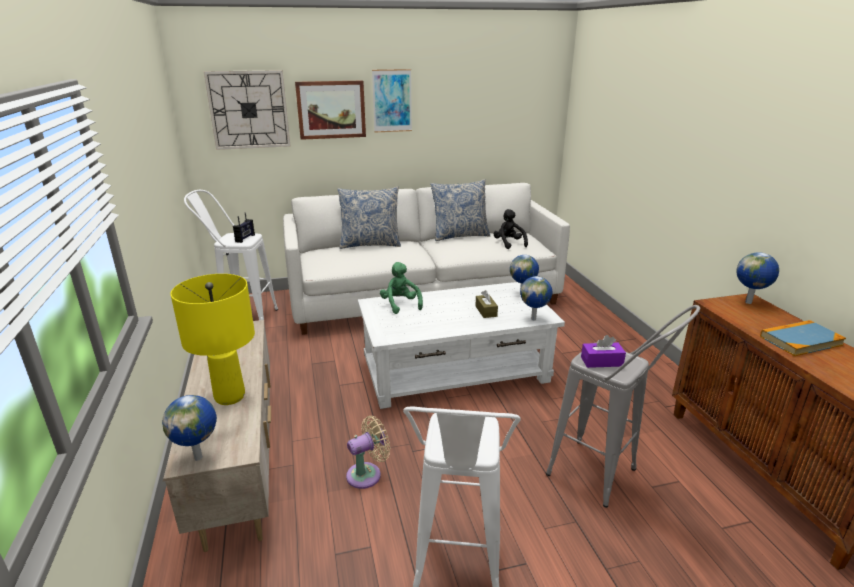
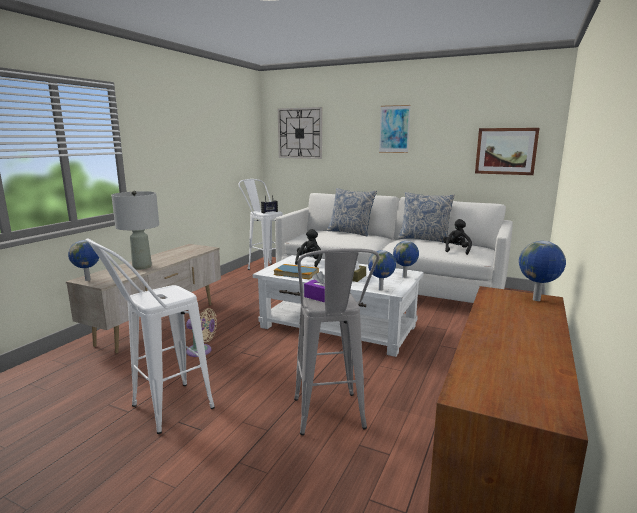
camera: 40 degrees right, 10 degrees down
(229, 397) = (141, 267): yellow table lamp -> grey table lamp
(331, 109) = (350, 134): picture -> picture (506, 151)
(400, 305) = (309, 262): green plush toy -> black plush toy
(800, 340) = (516, 330): book -> book (296, 273)

